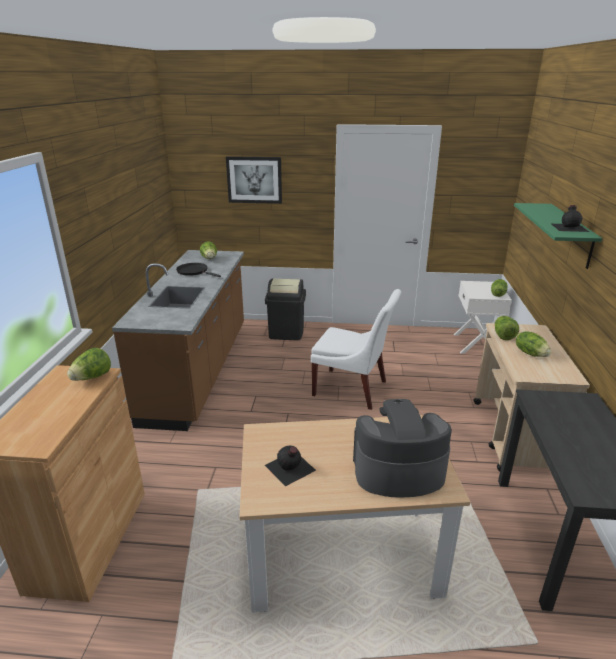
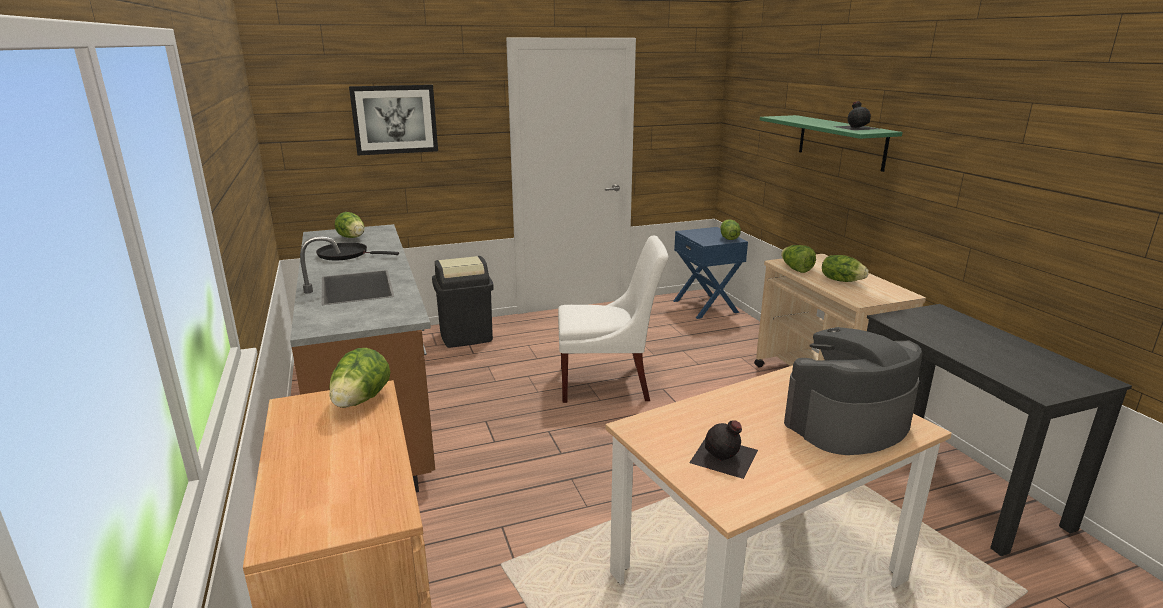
camera: 25 degrees left, 5 degrees down
(476, 344) = (706, 306): white nightstand -> blue nightstand

